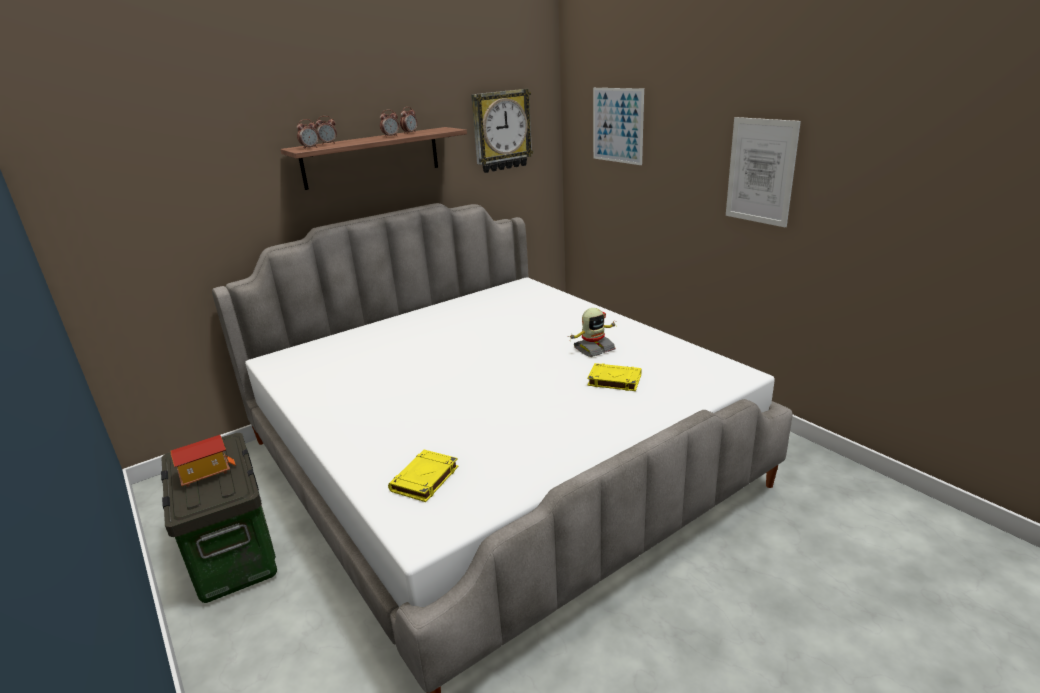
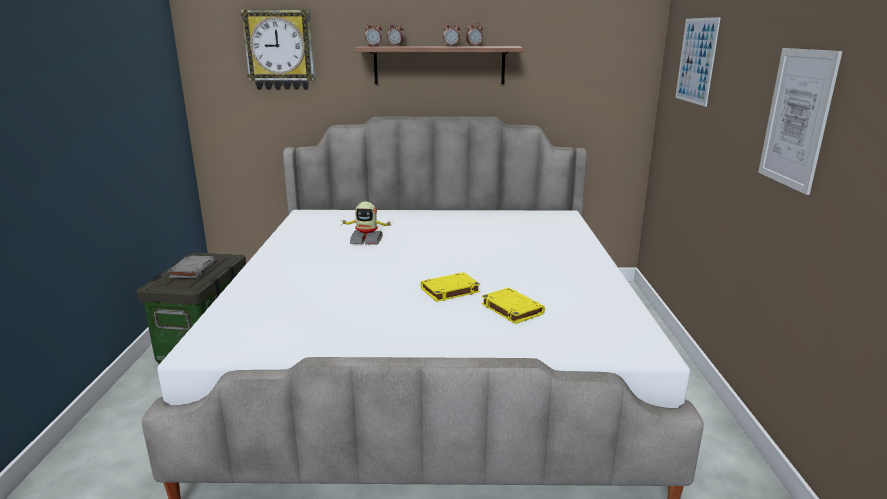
camera: 35 degrees right, 5 degrees down
(205, 473) = (193, 270): toy house -> grey book
(424, 479) = (260, 317): yellow book -> yellow book (449, 290)
(501, 130) = (582, 58): wall clock -> wall clock (280, 50)
(593, 349) = (537, 279): toy robot -> toy robot (366, 240)

